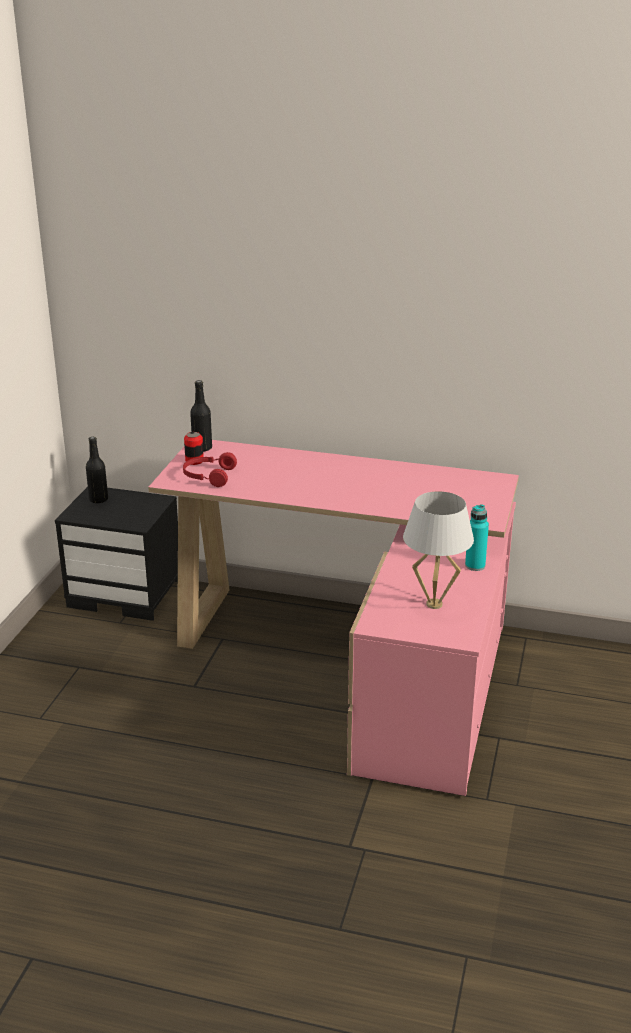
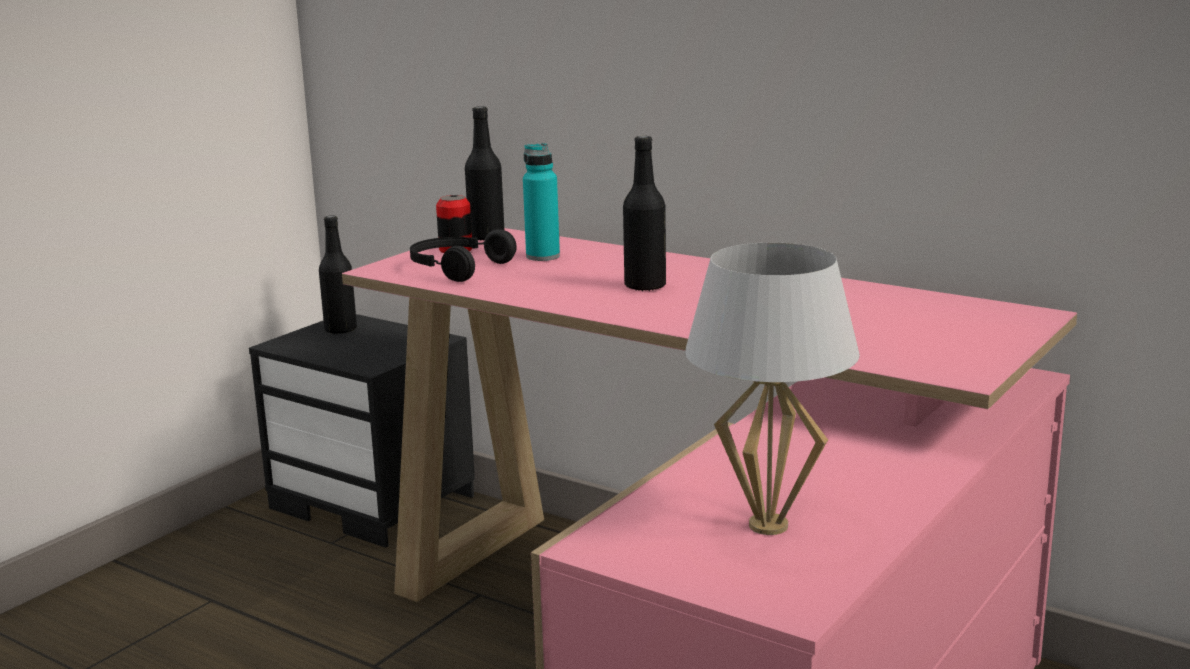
camera: 20 degrees right, 10 degrees down
(208, 476) = (456, 268): red headphones -> black headphones
(315, 479) = (645, 286): none -> black bottle
(475, 566) = (912, 468): turquoise bottle -> turquoise bottle (543, 256)

